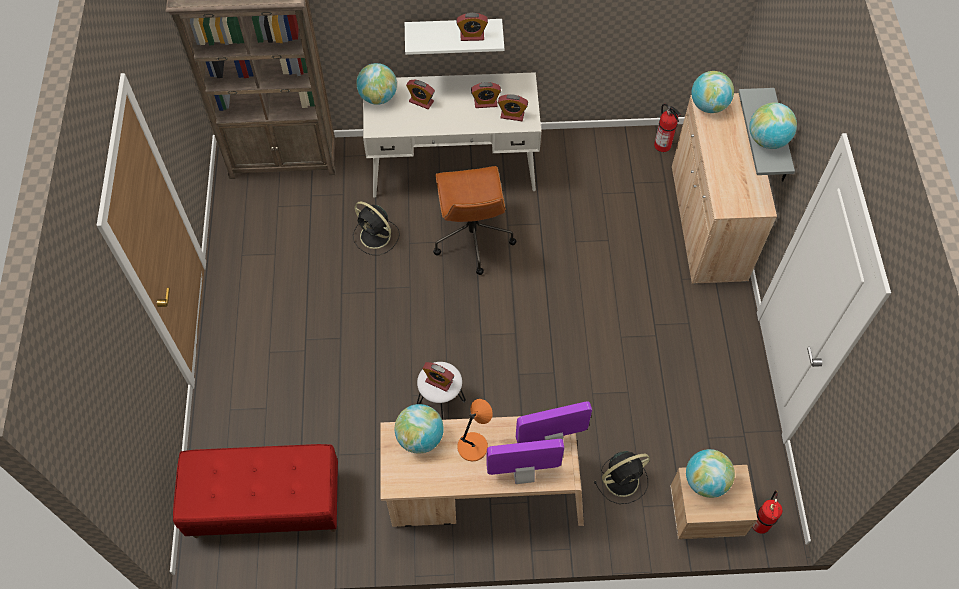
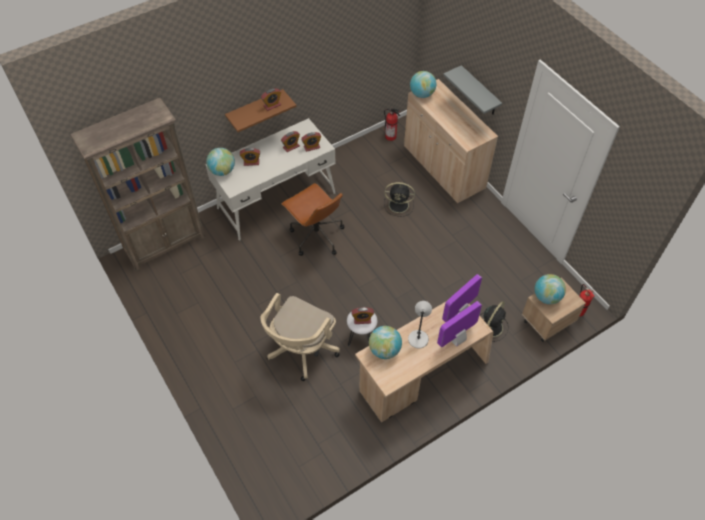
camera: 30 degrees left, 5 degrees down
(266, 505) = (295, 453): red bench -> none
(355, 380) = (301, 350): none -> beige office chair
(376, 236) = (256, 262): black fan -> black fan (399, 205)
(453, 32) = (255, 109): white shelf -> brown shelf
(473, 445) = (418, 338): orange table lamp -> grey table lamp
(767, 140) = (477, 93): globe -> none

